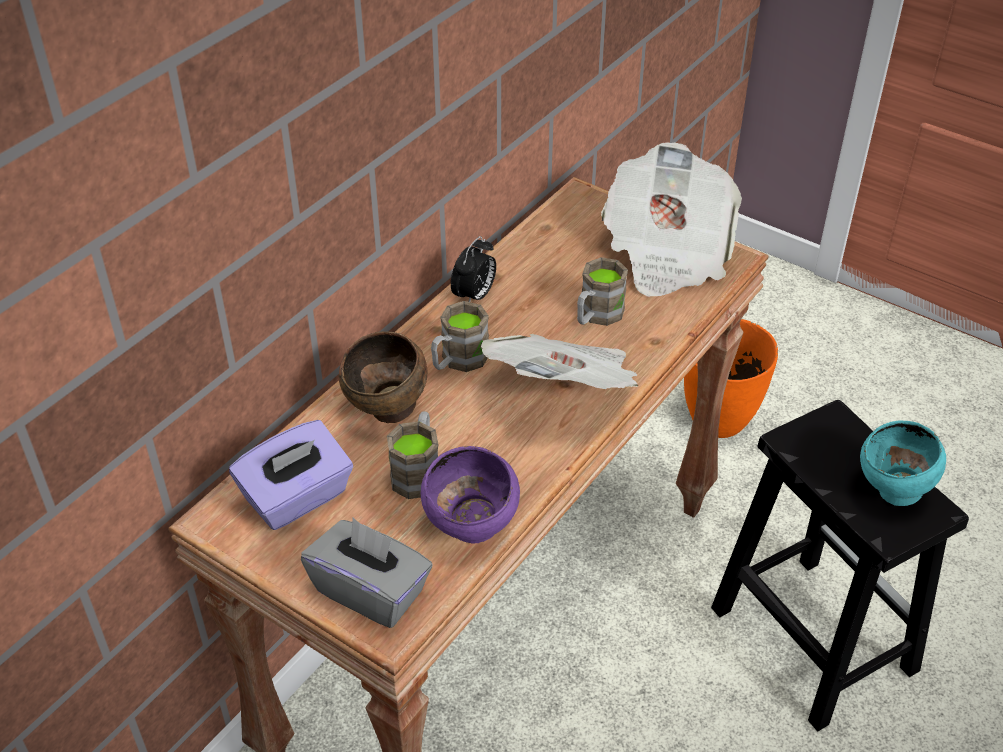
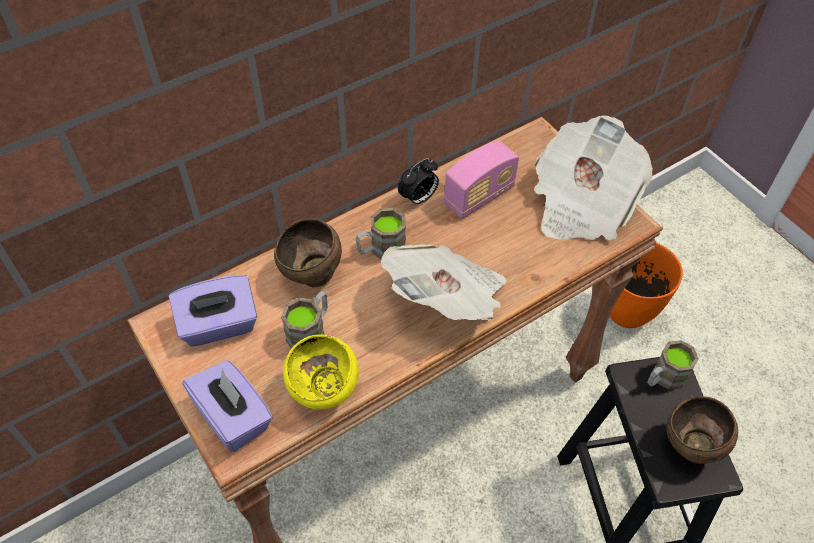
camera: 20 degrees right, 10 degrees up
(371, 591) = (233, 417): grey tissue box -> purple tissue box
(473, 531) = (325, 393): purple bowl -> yellow bowl
(545, 276) = (479, 196): none -> radio
(596, 316) = (501, 242): brown mug -> brown mug (663, 378)
(893, 493) = (690, 448): turquoise bowl -> brown bowl

